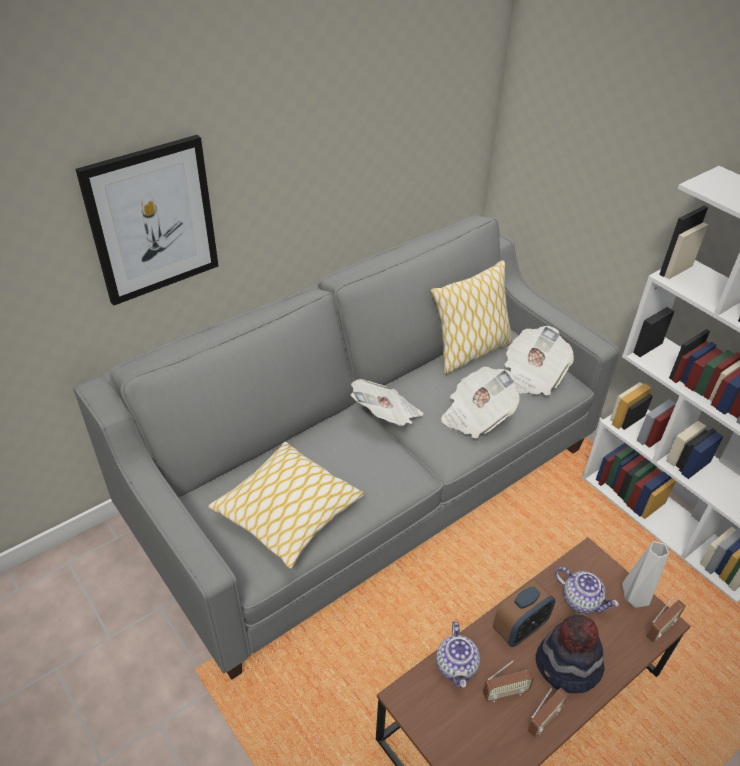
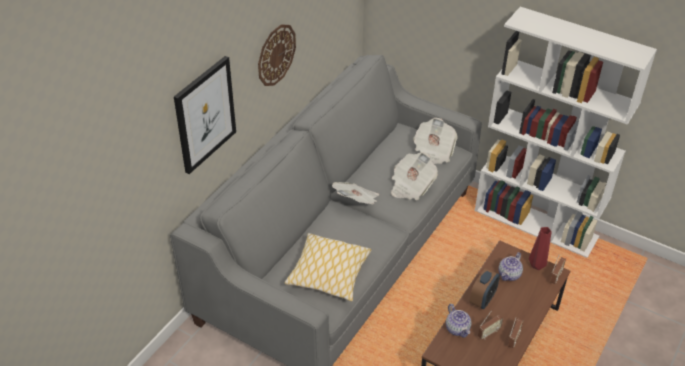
camera: 20 degrees left, 0 degrees up
(311, 168) = (276, 55): none -> wall clock
(470, 352) = (388, 147): pillow -> none
(567, 667) = (515, 310): hat -> none
(581, 600) = (509, 275): teapot -> teapot turned 105 degrees clockwise
(633, 598) = (536, 265): grey vase -> red vase

